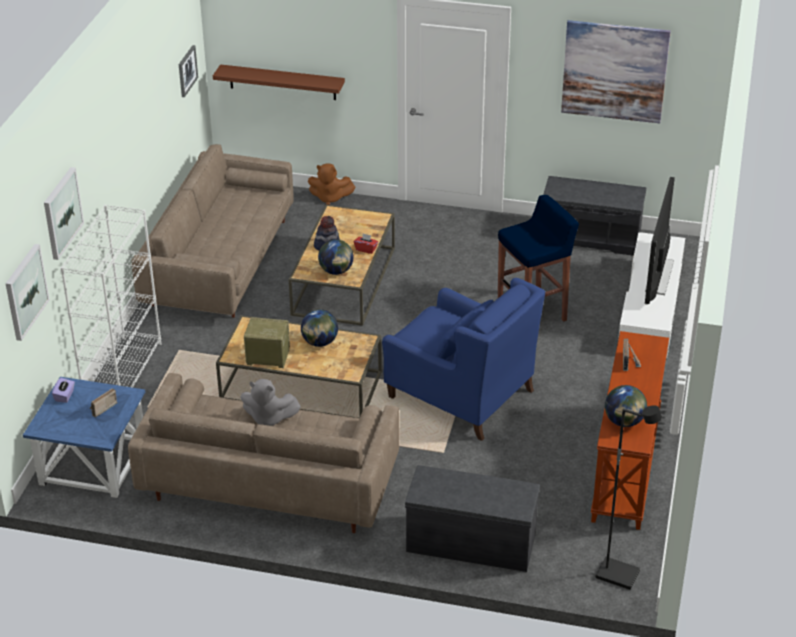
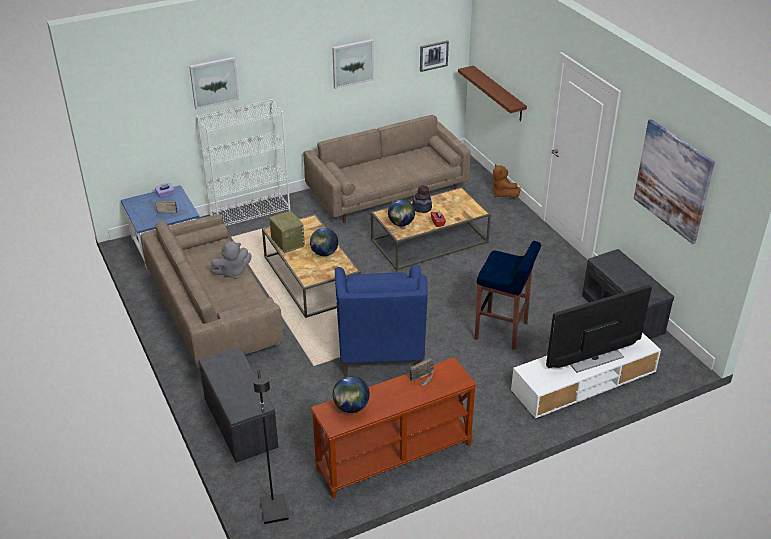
camera: 50 degrees right, 0 degrees up
(25, 291) = (151, 113): picture -> picture (352, 63)
(268, 418) = (232, 272): grey plush toy -> grey plush toy turned 90 degrees counterclockwise

